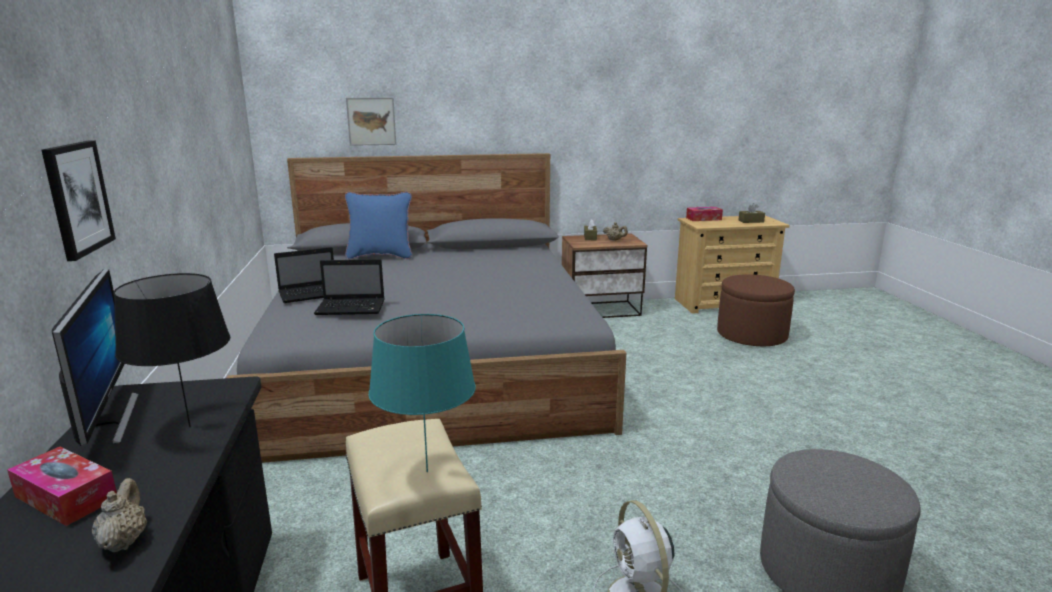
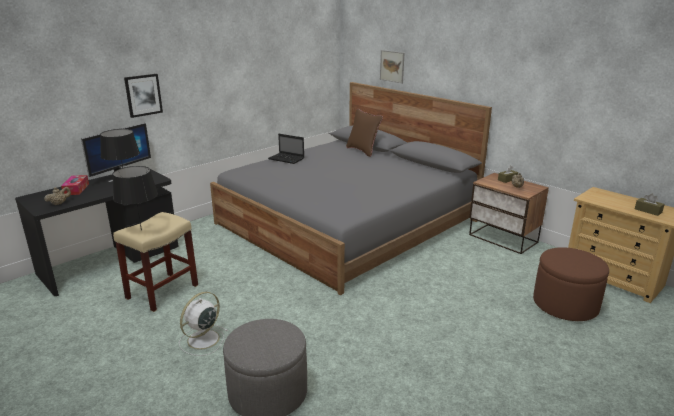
camera: 55 degrees right, 5 degrees up
(352, 308) = (276, 170): laptop -> none
(380, 256) = (363, 151): blue pillow -> brown pillow
(427, 472) = (141, 230): turquoise table lamp -> black table lamp
(703, 219) = (611, 194): tissue box -> none

